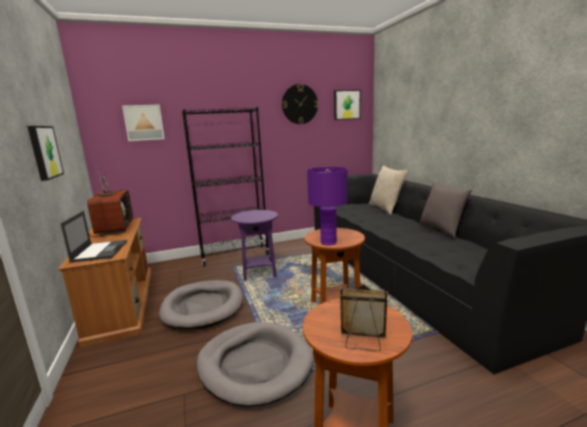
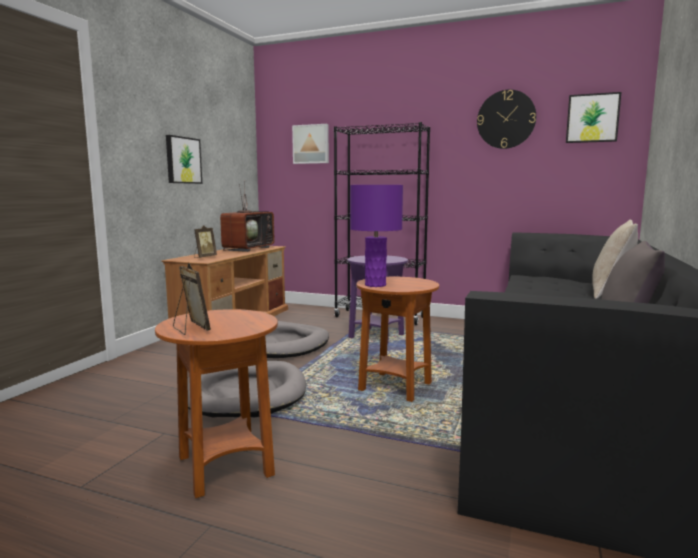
camera: 40 degrees right, 5 degrees down
(100, 251) = (204, 257): laptop -> picture frame

